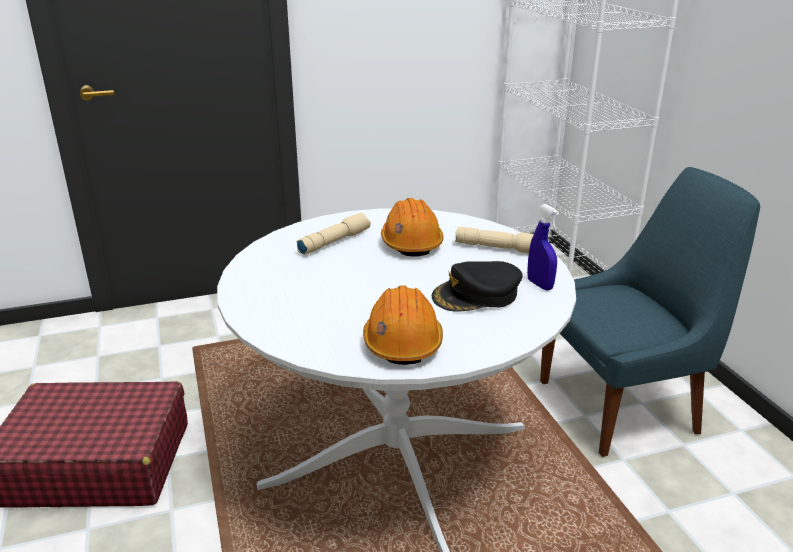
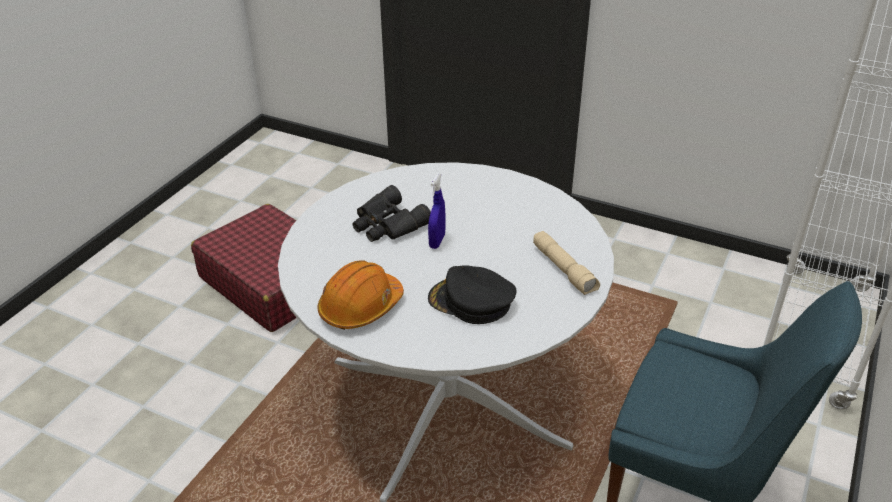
camera: 45 degrees right, 10 degrees up
(317, 280) = (387, 224): none -> black binoculars
(334, 241) = (451, 195): beige flashlight -> none
(411, 243) = (504, 226): orange hard hat -> none
(540, 285) = (534, 322): blue spray bottle -> blue spray bottle (437, 241)

